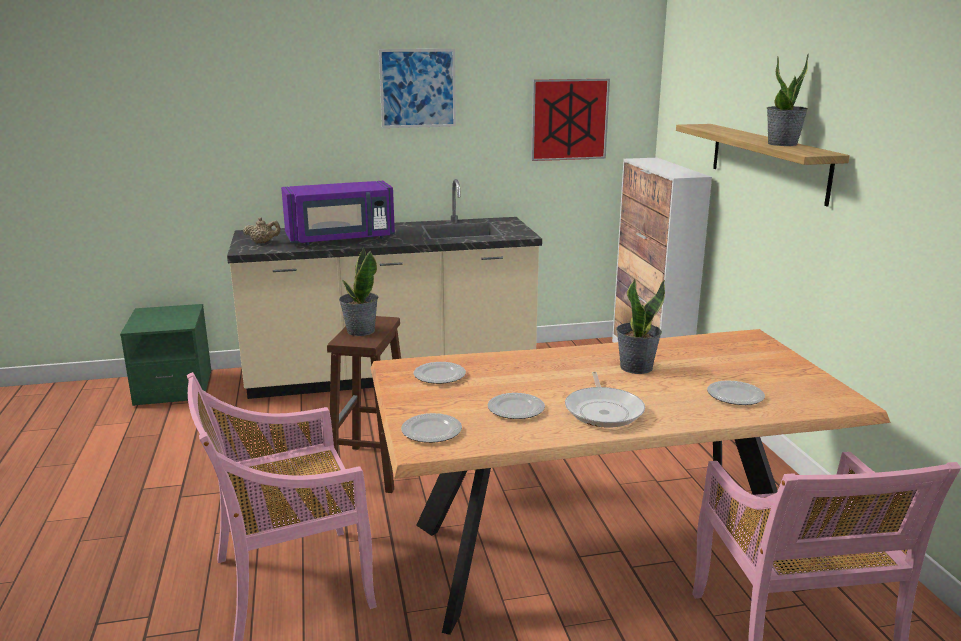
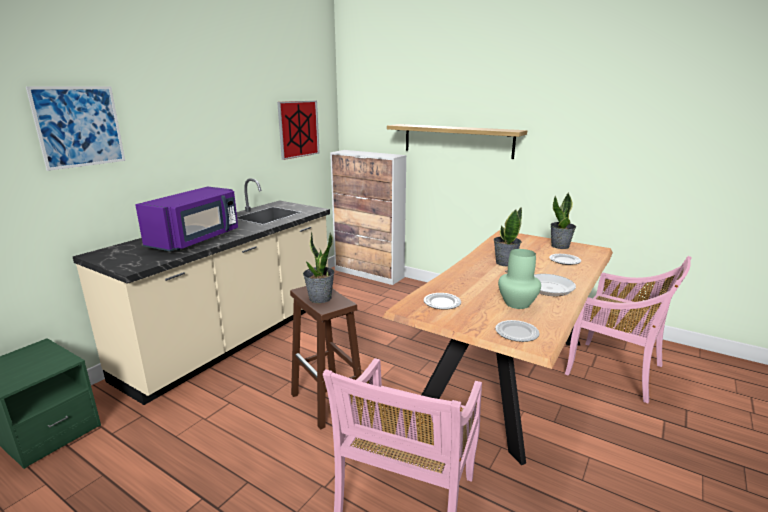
camera: 45 degrees left, 0 degrees up
(263, 242) = (133, 258): beige teapot -> none
(418, 88) = (208, 110): picture -> picture (79, 127)
(516, 409) = (517, 303): plate -> green vase
(782, 144) = (482, 128): potted plant -> potted plant (560, 246)

